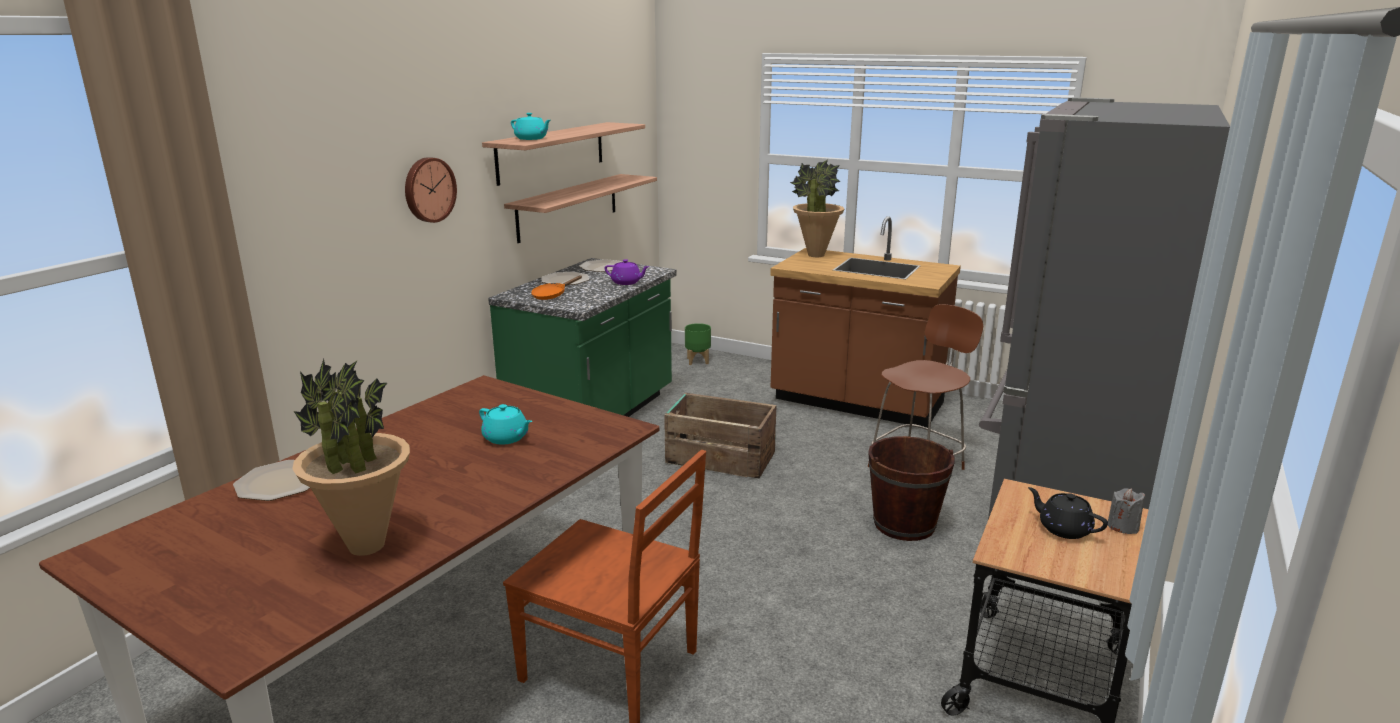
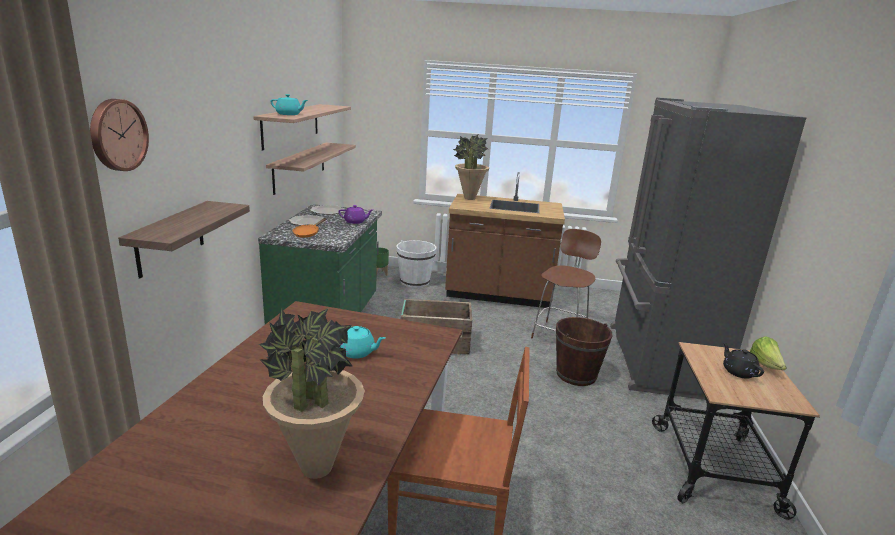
camera: 20 degrees left, 0 degrees up
(279, 483) = (187, 419): plate -> none
(346, 290) = (170, 238): none -> shelf
(428, 189) = (222, 153): wall clock -> wall clock (117, 135)
(742, 375) = (415, 282): none -> white bucket
(1063, 529) = (738, 372): black teapot -> black teapot turned 45 degrees clockwise
(1123, 527) = (765, 365): grey candle -> lettuce

